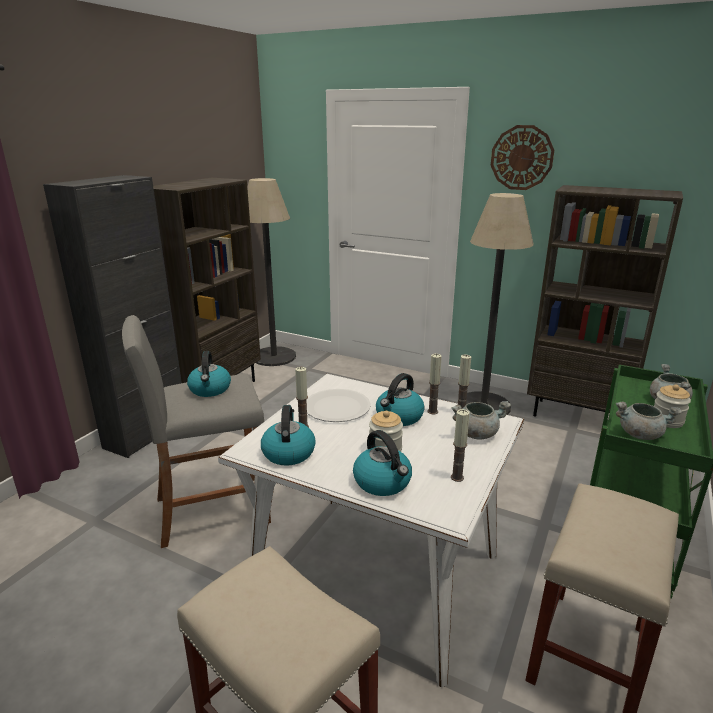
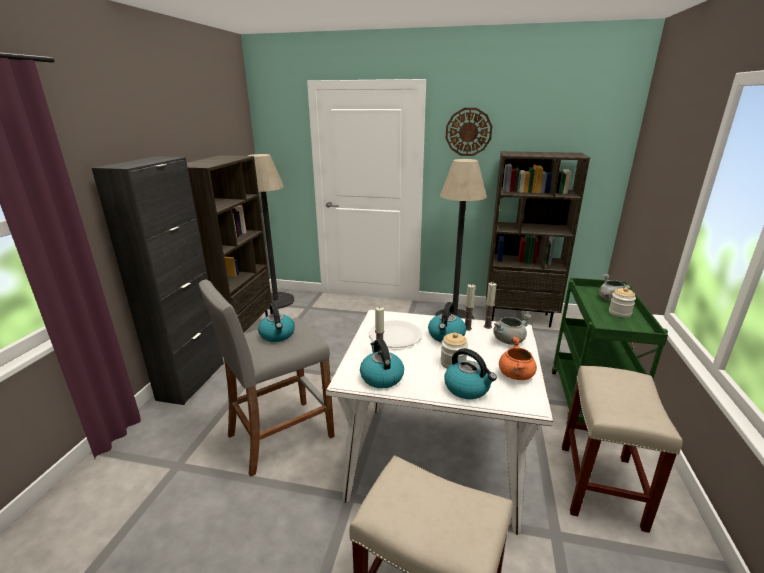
camera: 15 degrees left, 0 degrees up
(457, 477) = (516, 375): candle -> orange cooking pot
(640, 434) = (610, 324): grey cooking pot -> none

